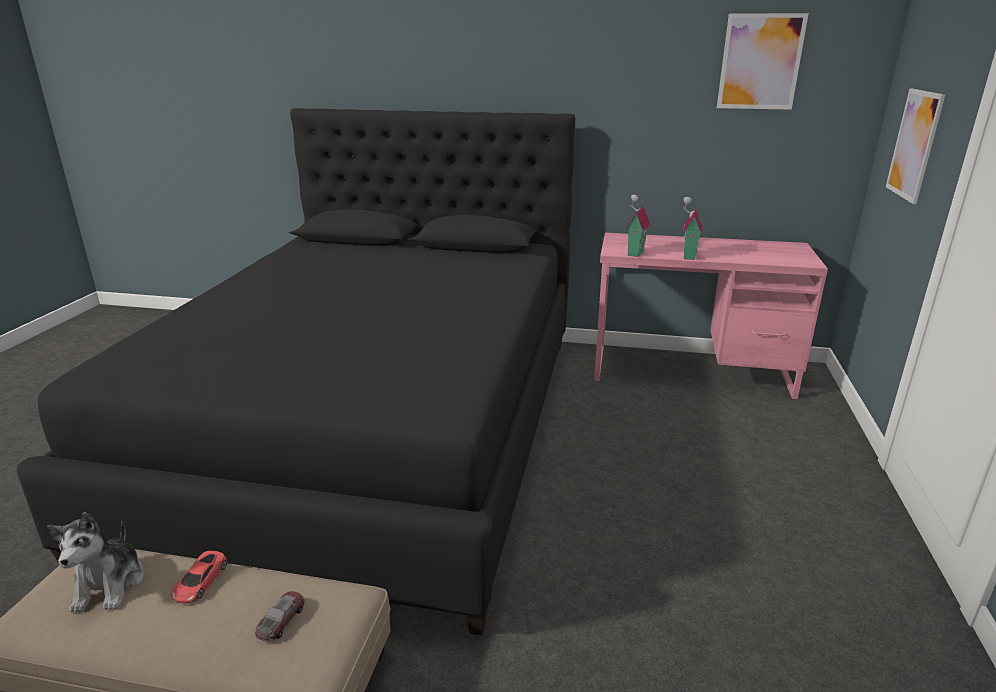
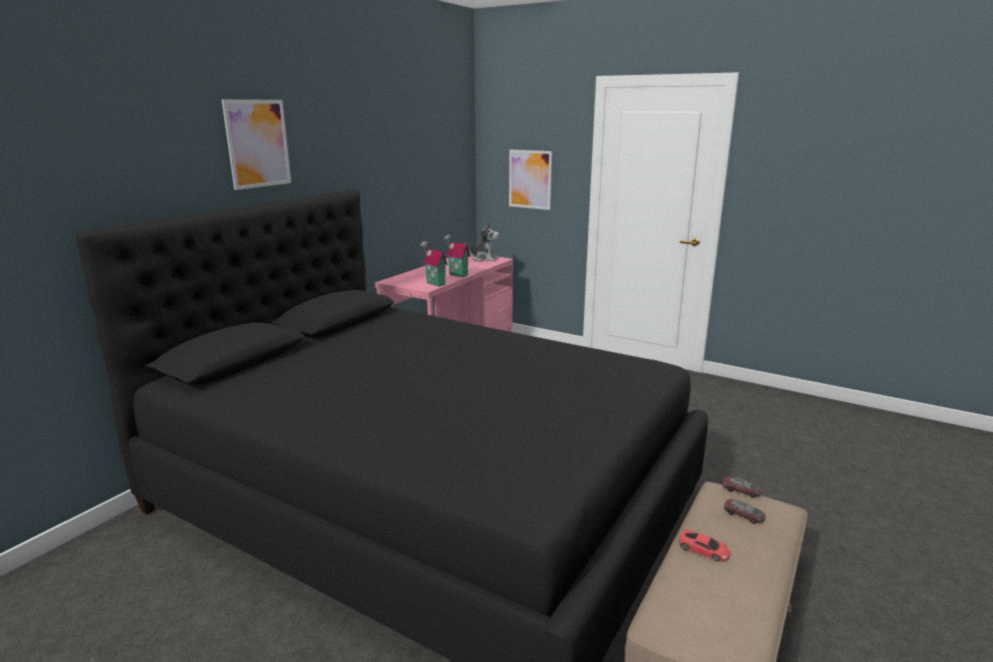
camera: 70 degrees left, 5 degrees down
(110, 585) = (703, 599): plush toy -> plush toy (483, 259)
(349, 619) = (741, 490): none -> toy car
(760, 62) = (429, 139): picture -> picture (258, 143)

